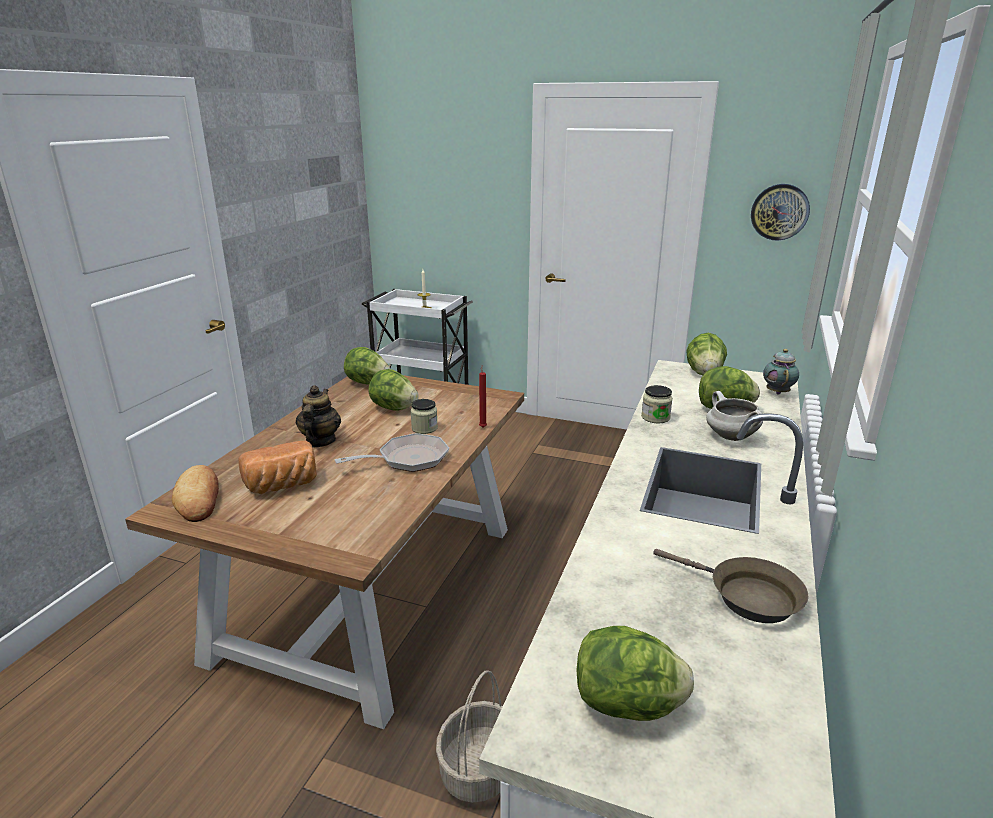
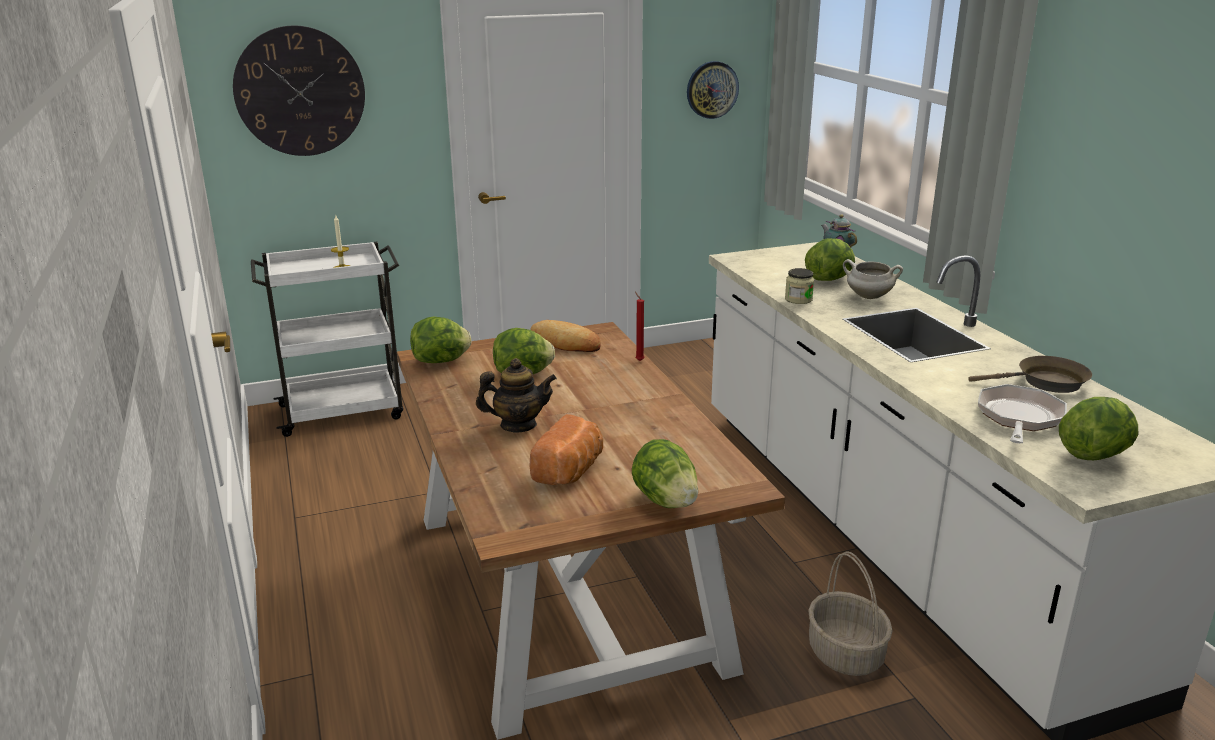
camera: 40 degrees left, 0 degrees up
(199, 498) = (515, 513): bread -> bread (565, 343)
(320, 441) = (518, 425): teapot -> teapot turned 120 degrees clockwise
(408, 459) = (632, 408): frying pan -> frying pan (1019, 418)
(424, 428) = (591, 379): jar -> none
(429, 177) = (300, 91): none -> wall clock
(704, 373) = (764, 256): lettuce -> lettuce (665, 501)

